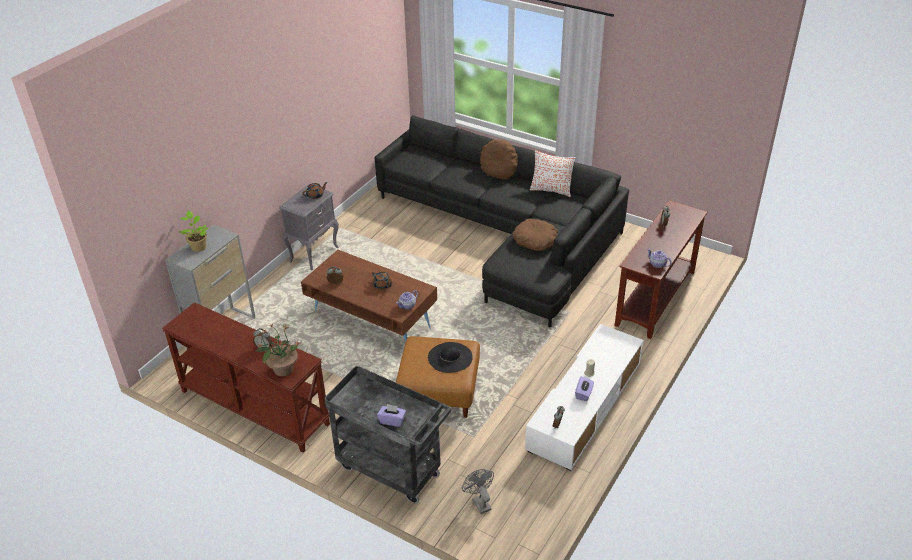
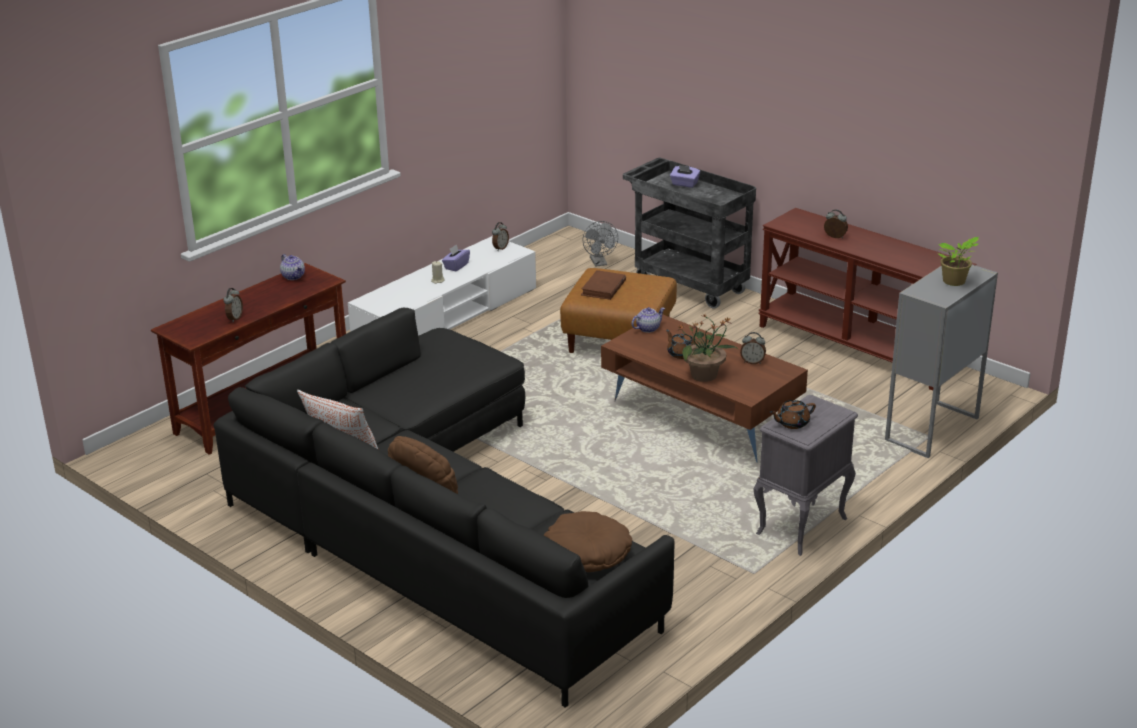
camera: 170 degrees left, 10 degrees down
(282, 369) = (807, 220): potted plant -> potted plant (705, 375)
(450, 357) = (603, 288): black hat -> brown book
(536, 240) = (423, 381): brown pillow -> brown pillow (585, 554)

